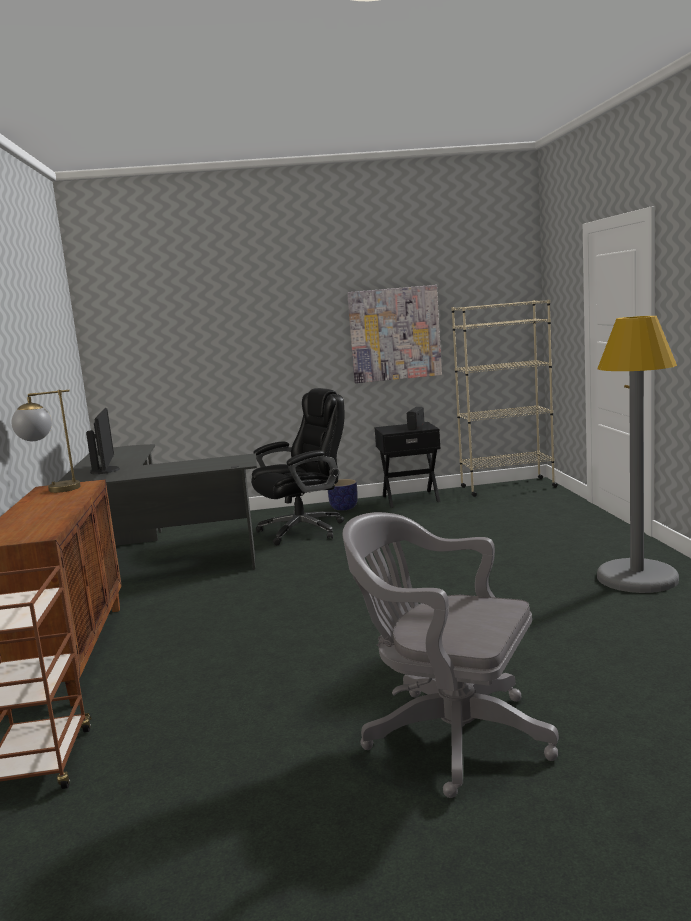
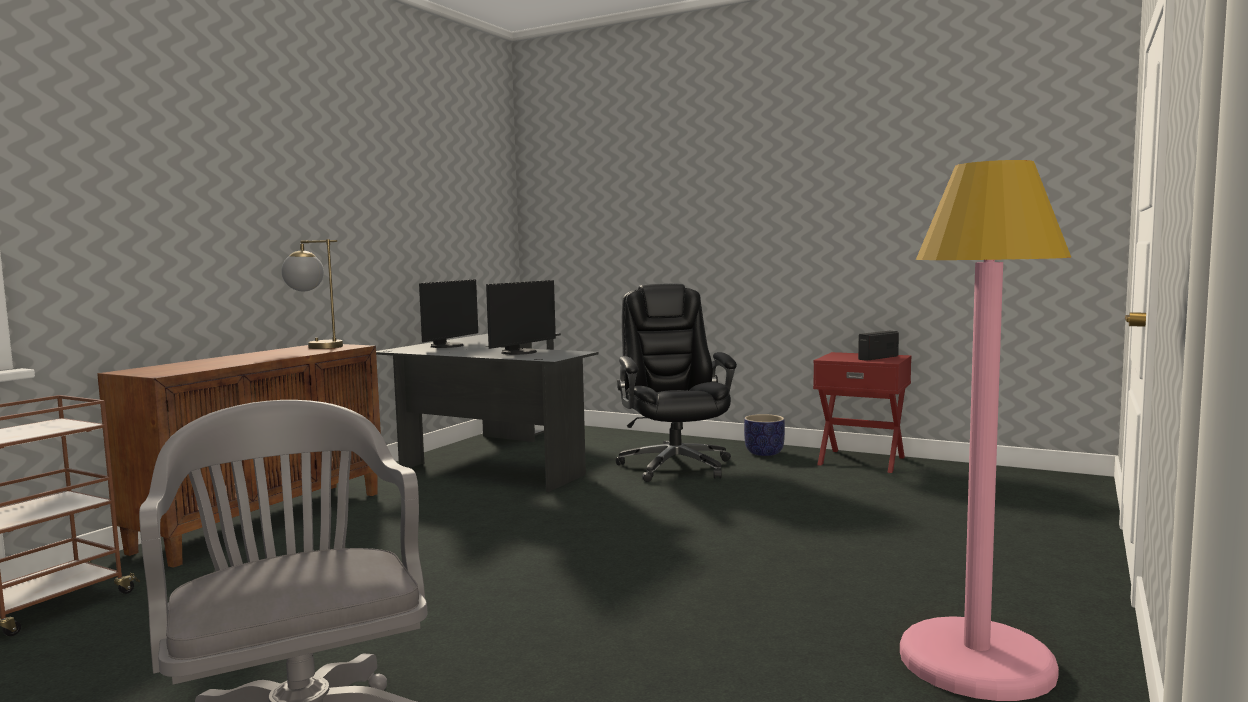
camera: 35 degrees right, 5 degrees down
(198, 464) = (520, 352): none -> monitor
(304, 530) = (674, 466): black office chair -> black office chair turned 105 degrees counterclockwise
(394, 334) = (872, 224): picture -> none
(410, 498) = (861, 460): black nightstand -> red nightstand
(507, 487) = (1023, 476): beige bookcase -> none
(637, 578) = (975, 661): grey floor lamp -> pink floor lamp

